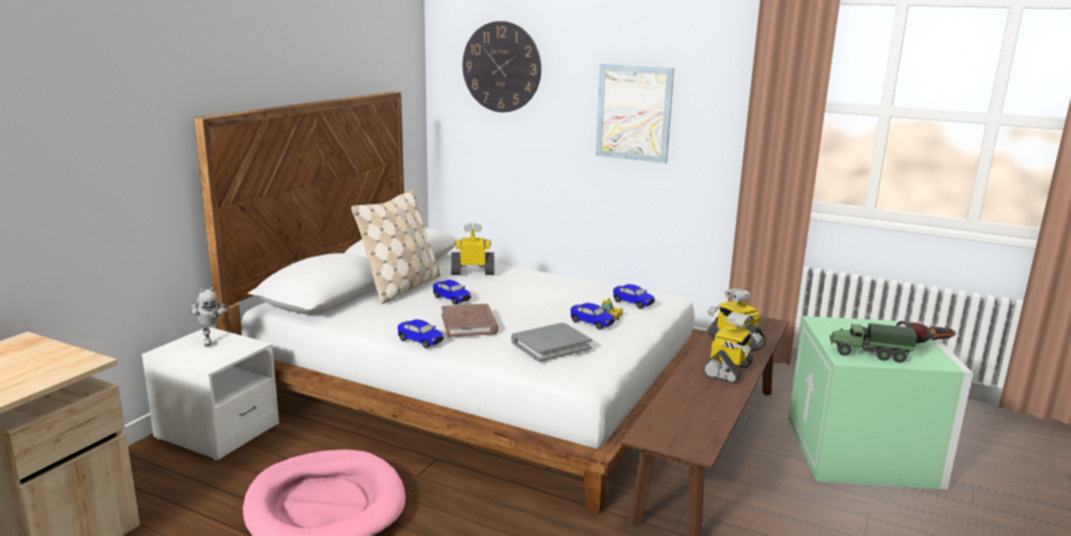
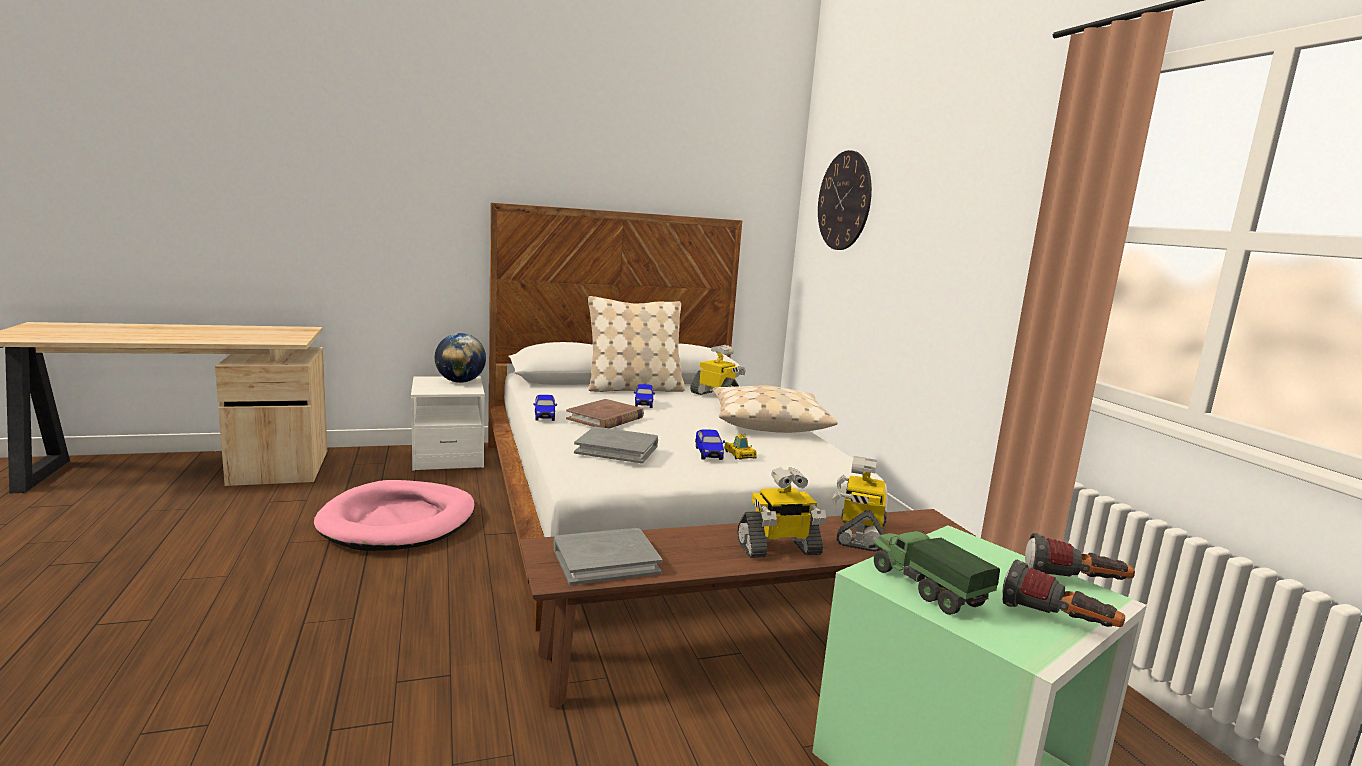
camera: 45 degrees right, 5 degrees down
(210, 340) = (460, 382): toy robot -> globe
(555, 282) = (768, 422): none -> beige pillow
(633, 303) = (796, 456): toy car -> none
(634, 113) = (937, 249): picture -> none
(688, 425) = (605, 560): none -> grey book
(890, 323) = (1074, 583): none -> flashlight

